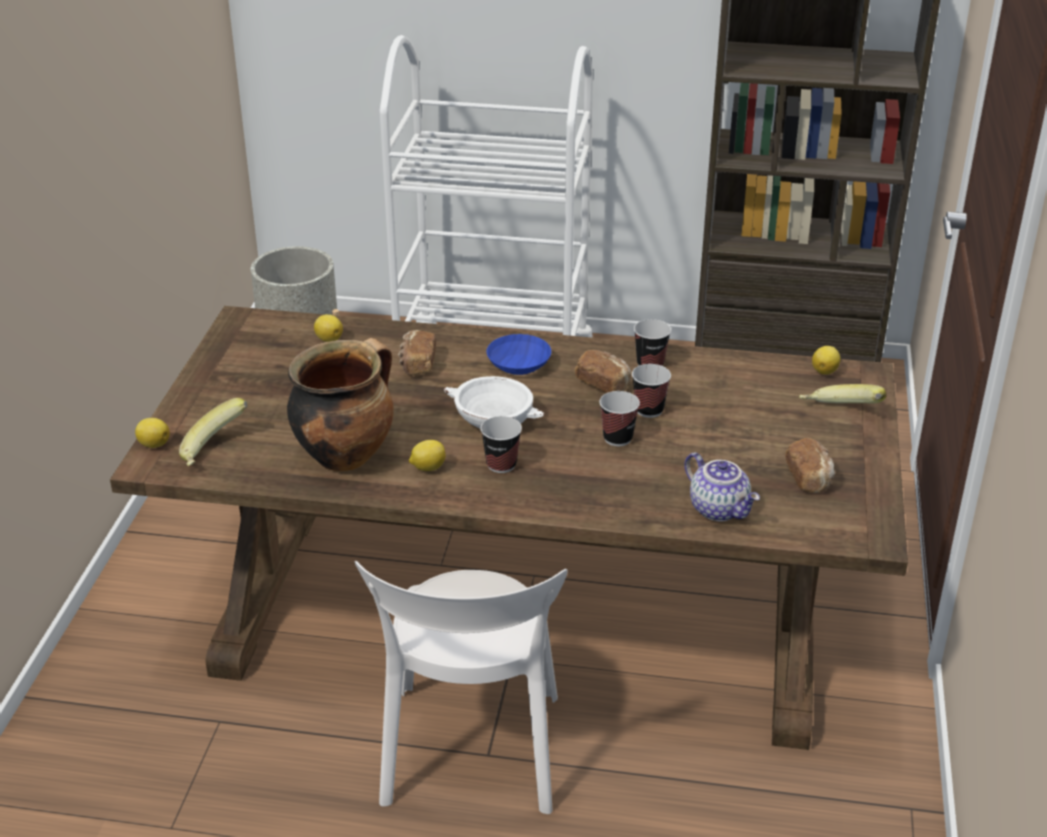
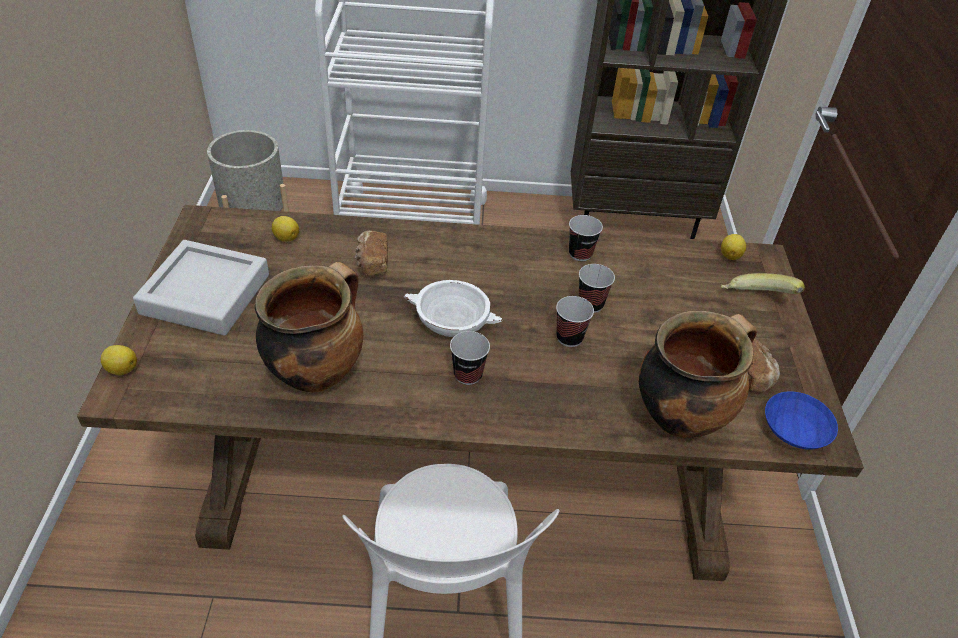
camera: 10 degrees left, 10 degrees up
(215, 452) = (185, 375): banana -> none
(240, 385) = (206, 294): none -> grey tray
(427, 467) = (398, 382): lemon -> none
(518, 366) = (464, 261): blue bowl -> blue bowl (795, 431)
(603, 383) = (544, 277): bread -> none
(720, 509) = (680, 415): teapot -> cooking pot

